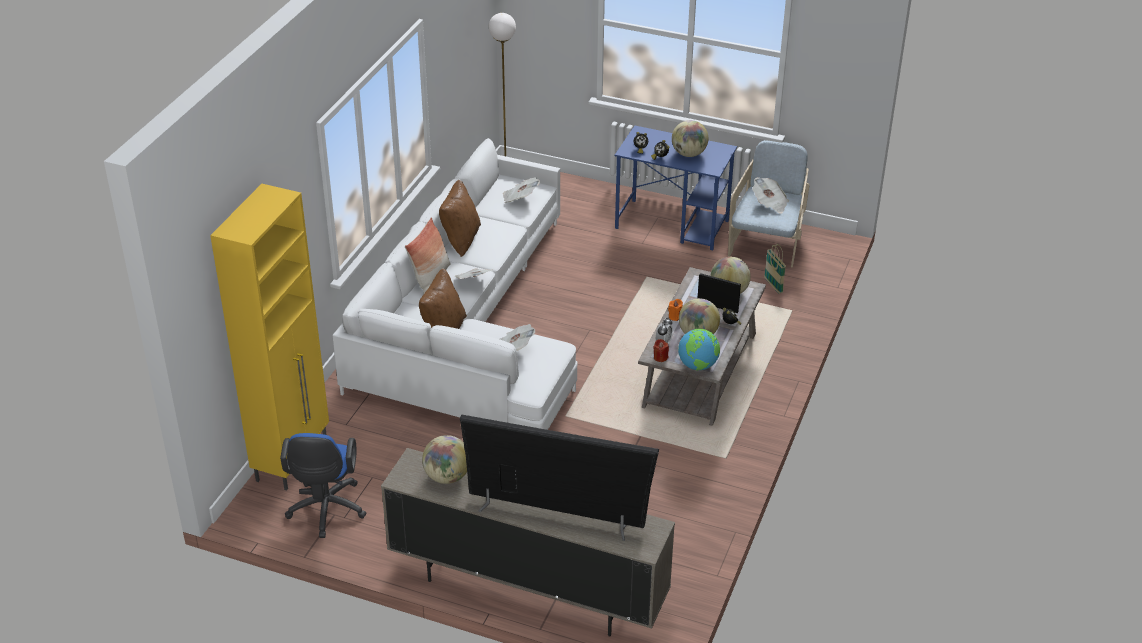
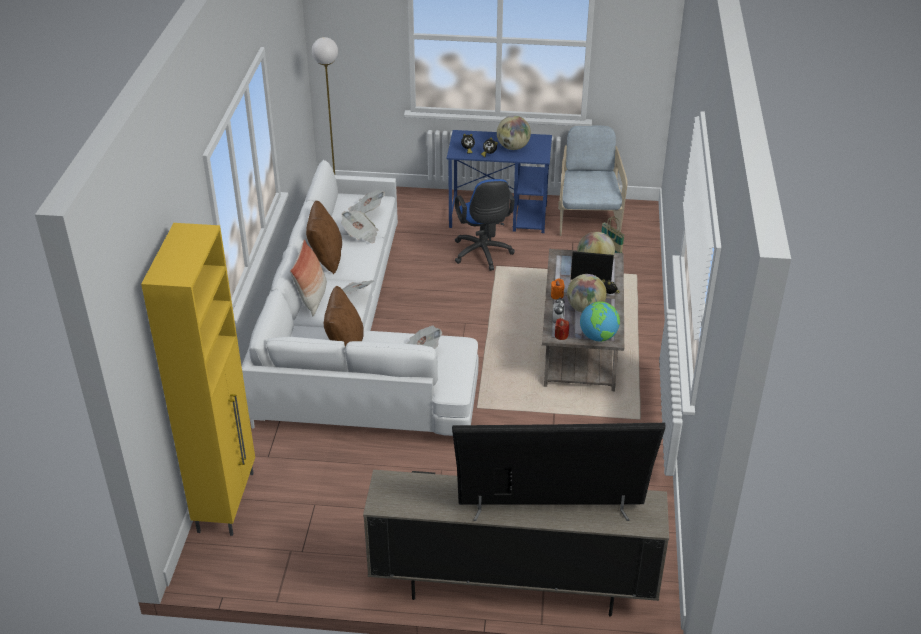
camera: 15 degrees left, 0 degrees up
(326, 511) = (281, 549): blue office chair -> blue office chair (483, 255)
(447, 476) = (426, 491): globe -> none
(770, 204) = (591, 182): newspaper -> newspaper (360, 235)

